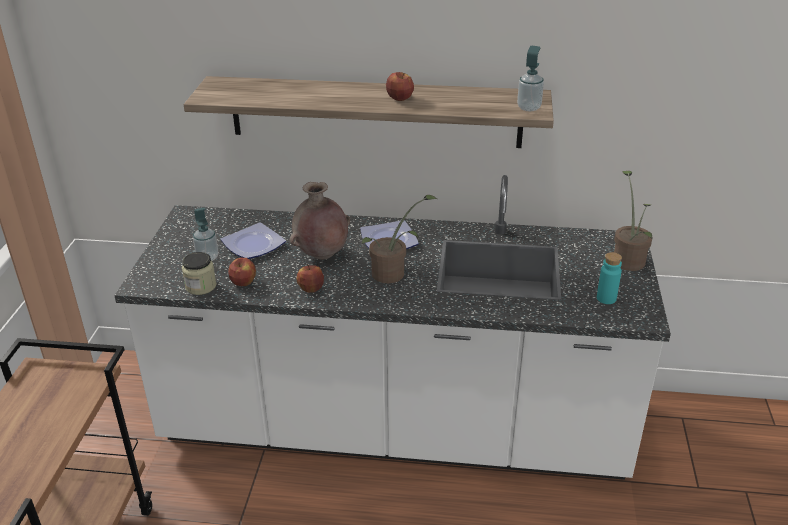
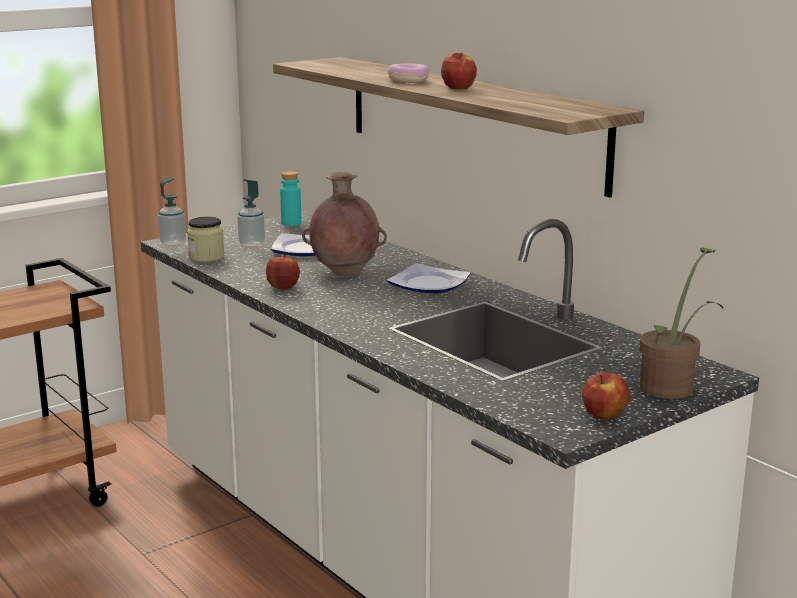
camera: 45 degrees right, 15 degrees down
(244, 282) = (242, 265): apple -> apple (605, 415)
(345, 98) = (408, 80): none -> donut
(393, 273) = (377, 304): potted plant -> none
(529, 107) = (570, 112): soap dispenser -> soap dispenser (173, 243)
(606, 298) = (558, 400): turquoise bottle -> turquoise bottle (291, 223)

